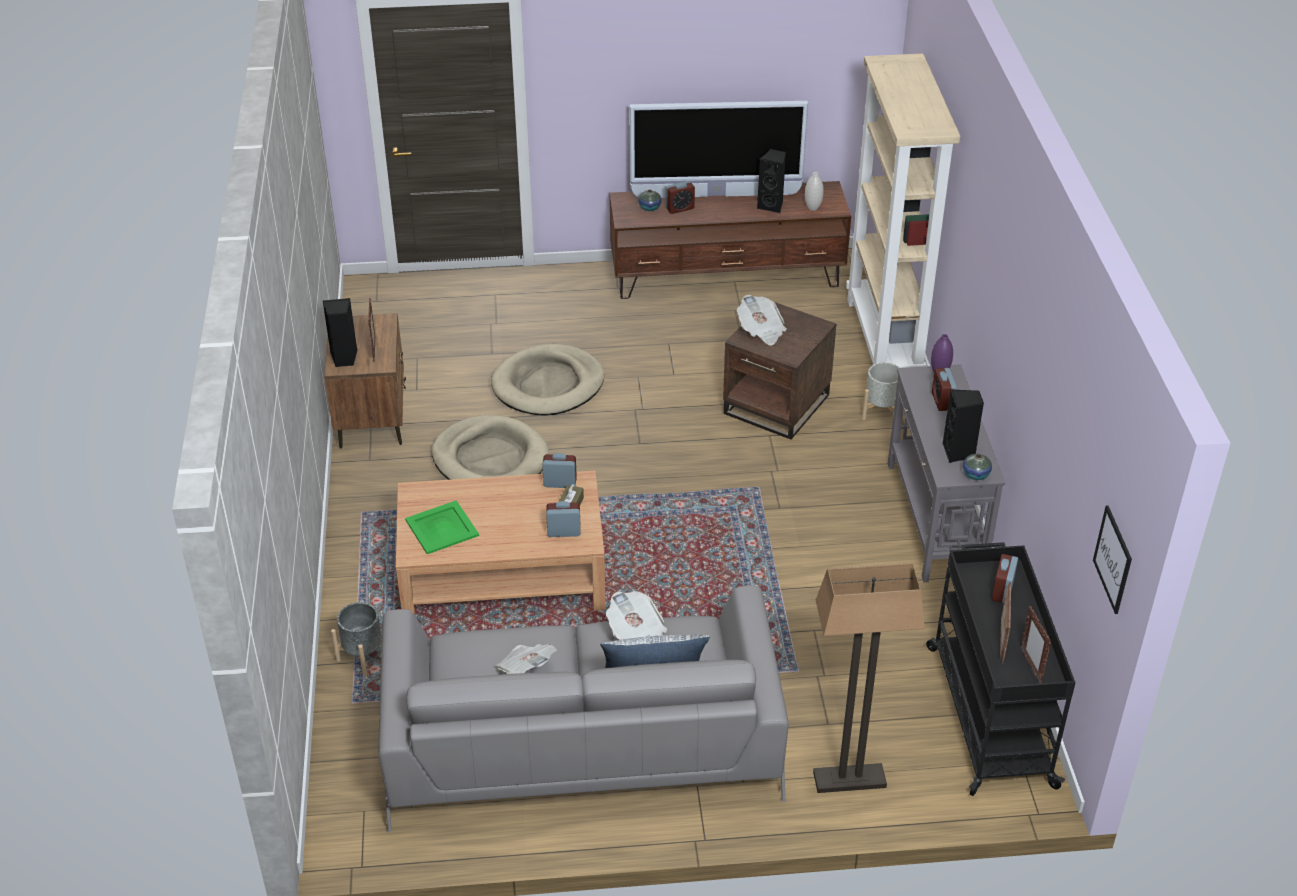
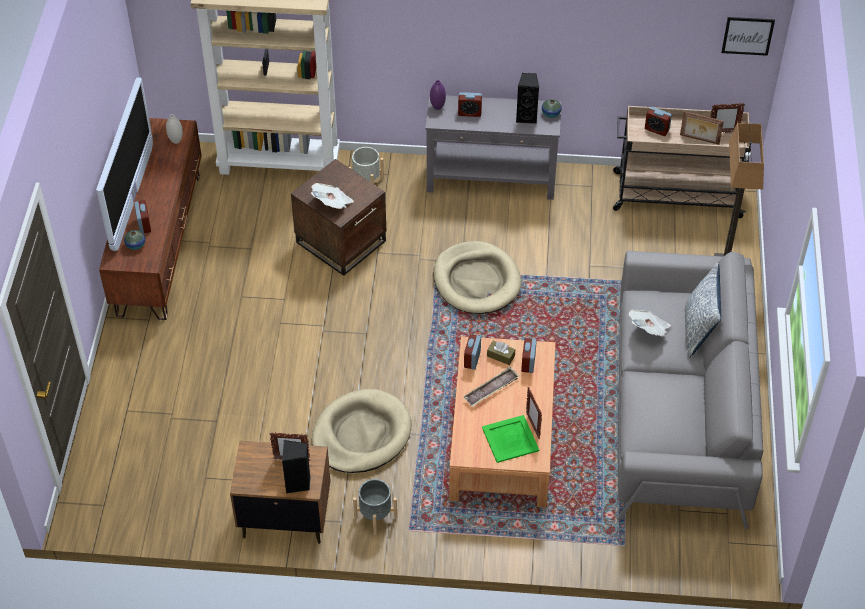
camera: 80 degrees left, 10 degrees up
(364, 656) = (577, 536): grey planter -> grey planter (375, 516)
(464, 545) = (532, 426): none -> picture frame
(516, 504) = (491, 389): none -> tray
(526, 668) = (675, 395): newspaper -> none
(548, 385) = (273, 385): beige dog bed -> beige dog bed (476, 281)
(772, 205) = (162, 165): black speaker -> none
(989, 713) = (675, 194): black cart -> beige cart

